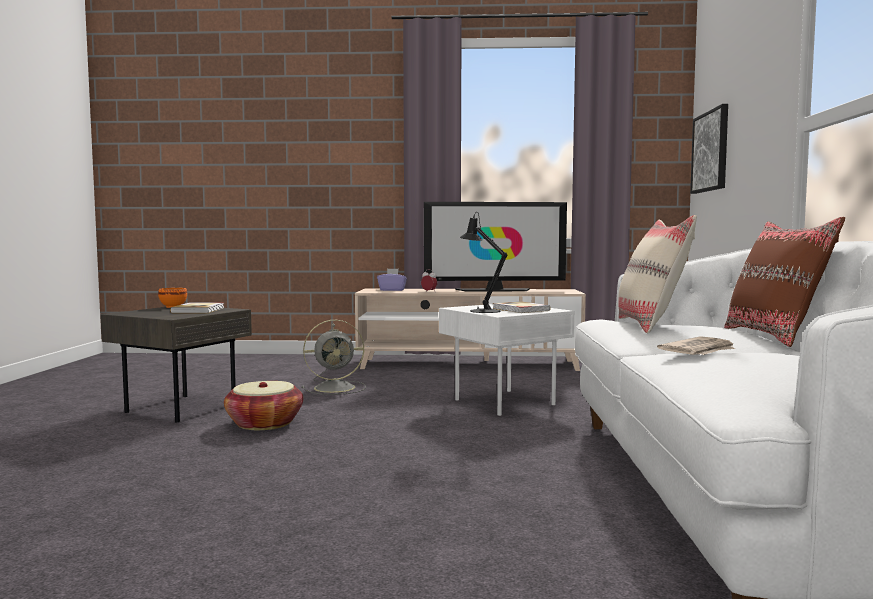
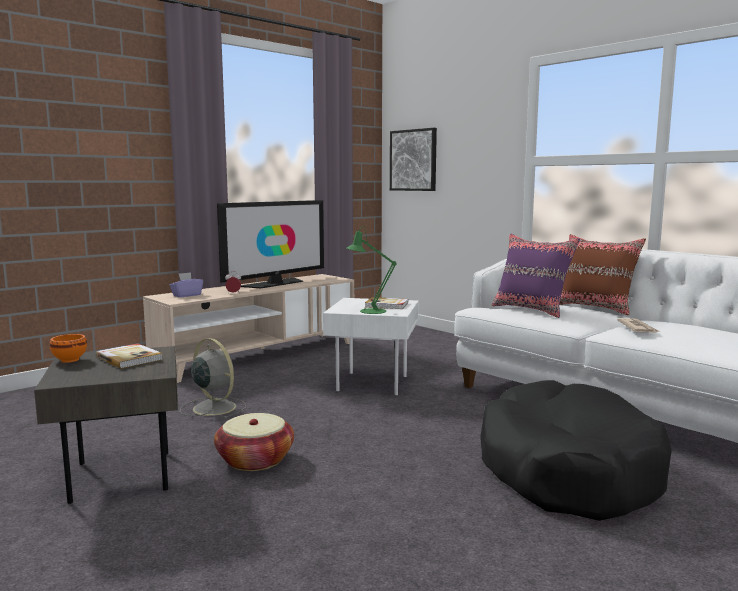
camera: 45 degrees left, 5 degrees up
(336, 388) = (213, 407): grey fan -> grey fan turned 75 degrees counterclockwise
(471, 522) = (566, 470): none -> black dog bed
(481, 310) = (369, 311): black table lamp -> green table lamp
(651, 325) = (531, 310): beige pillow -> purple pillow

